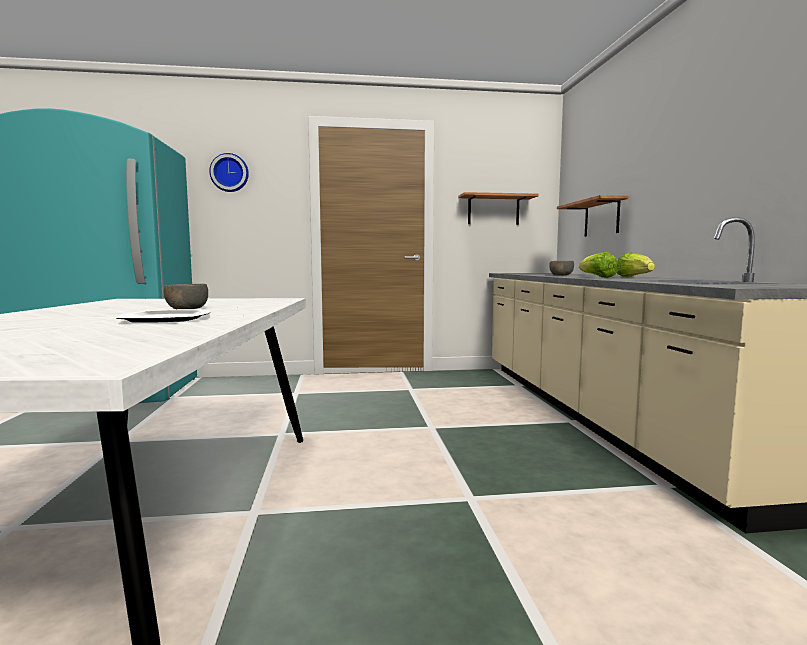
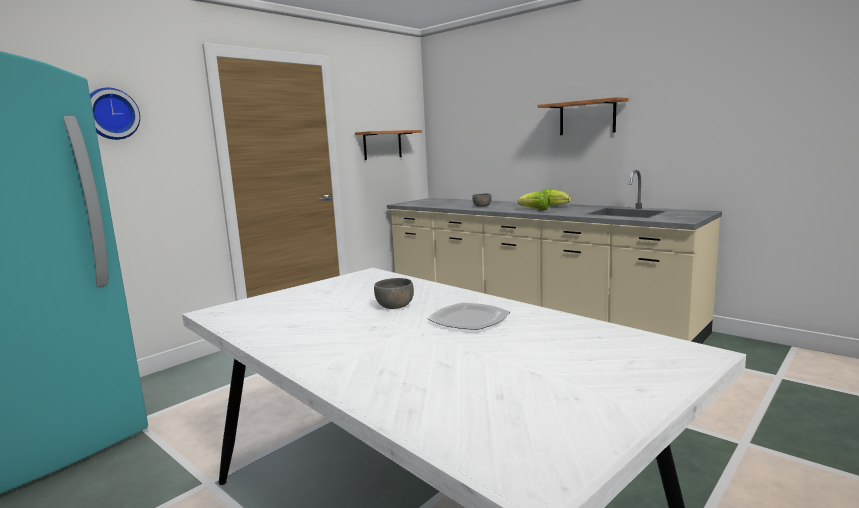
camera: 40 degrees left, 5 degrees up
(601, 218) = (486, 154): shelf -> shelf (587, 117)

